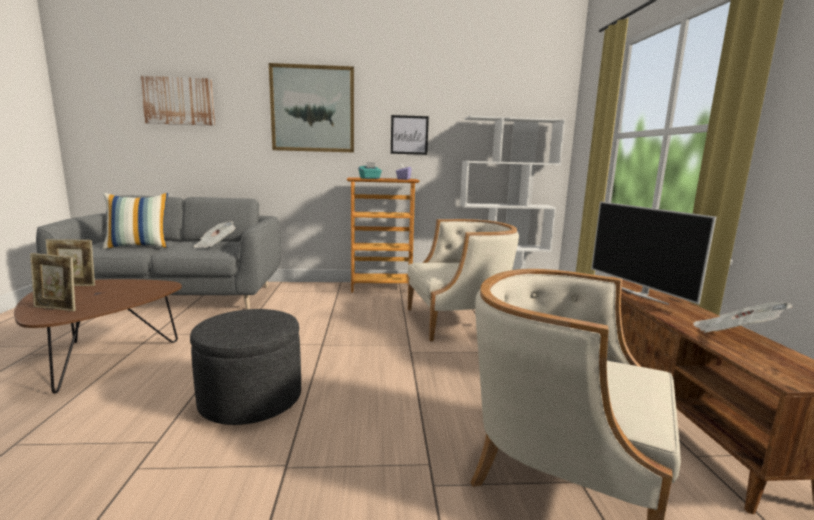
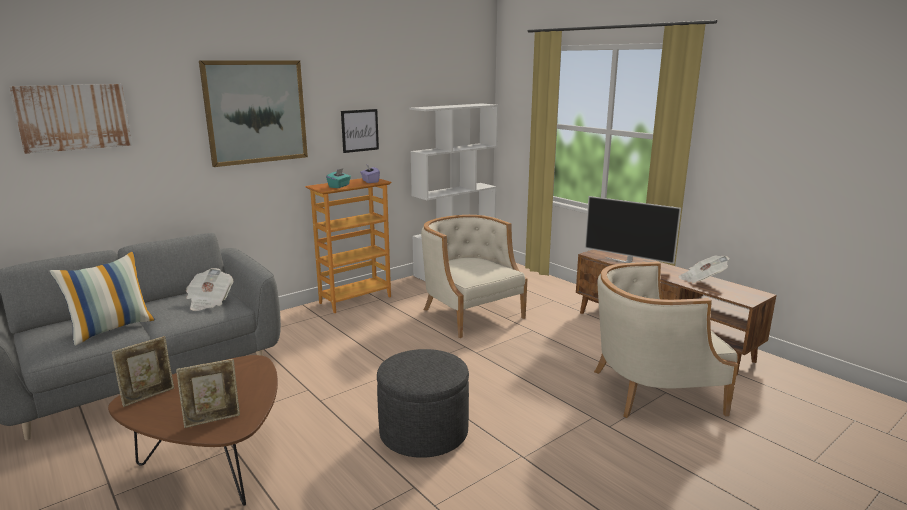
camera: 35 degrees left, 5 degrees up
(458, 321) = (469, 313): beige armchair -> beige armchair turned 75 degrees counterclockwise

